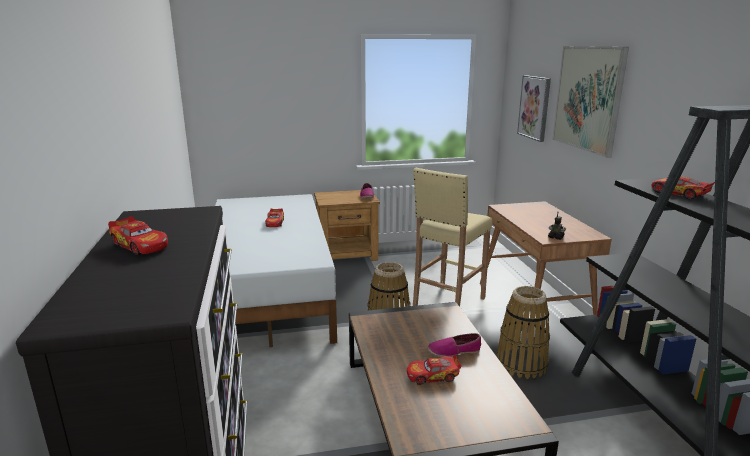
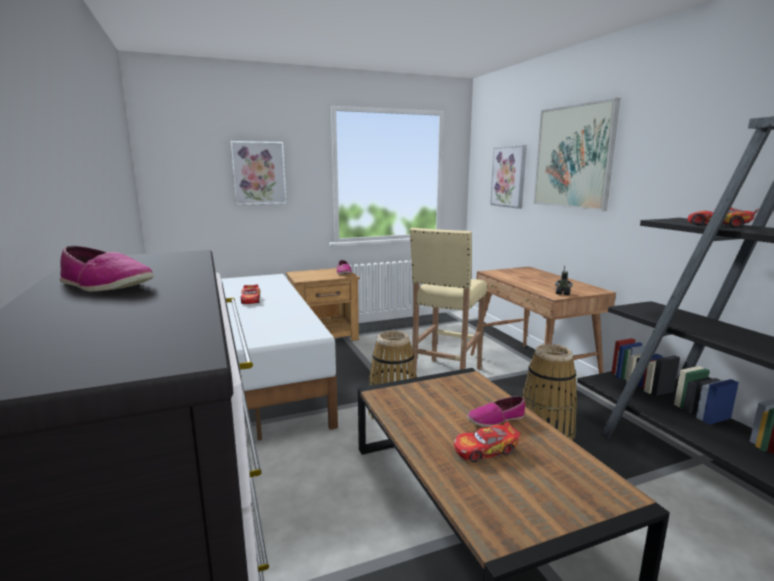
camera: 10 degrees left, 5 degrees down
(140, 245) = (105, 285): toy car -> shoe
(290, 100) = (259, 173): none -> picture

